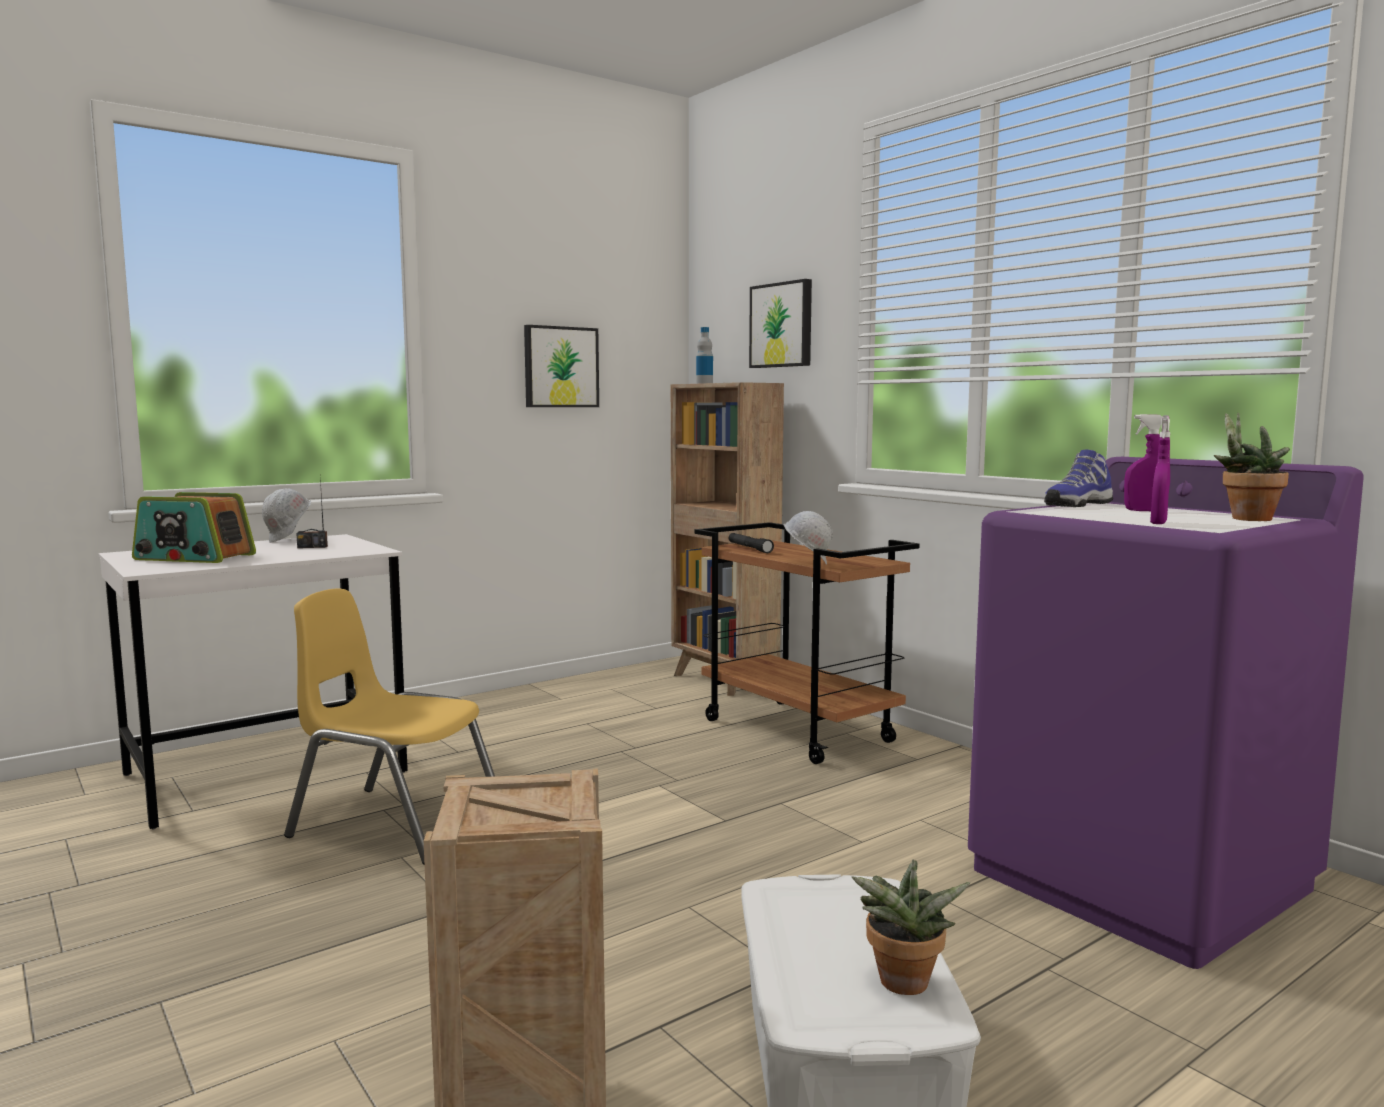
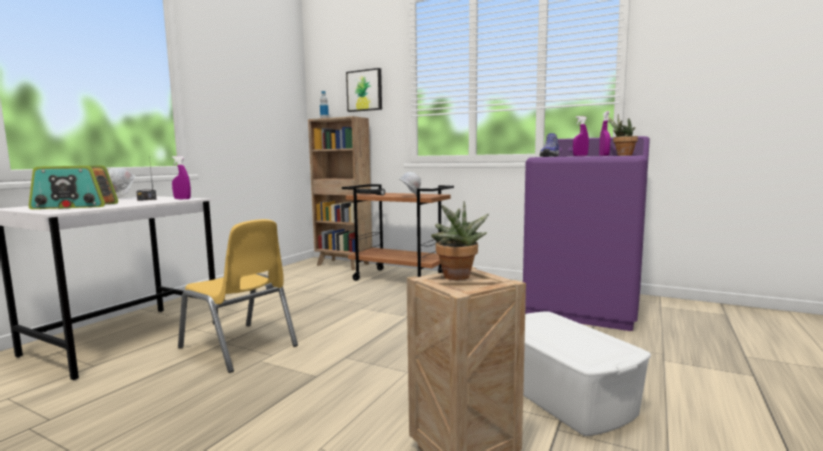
camera: 25 degrees left, 0 degrees up
(359, 550) = (182, 199): none -> purple spray bottle
(396, 823) = (239, 347): yellow chair -> yellow chair turned 135 degrees counterclockwise
(560, 367) = (251, 108): picture -> none
(903, 986) = (603, 343): potted plant -> potted plant (457, 278)

